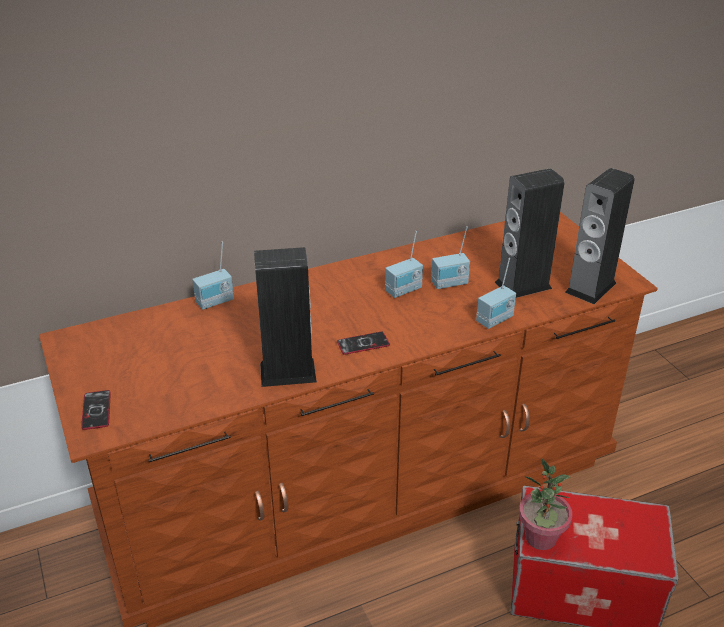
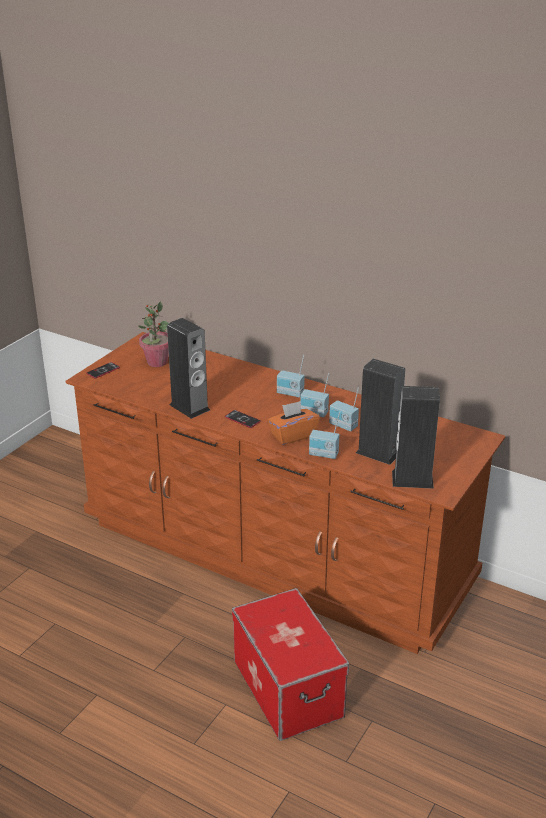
camera: 55 degrees right, 5 degrees down
(215, 302) = (225, 362): radio -> radio (290, 394)
(436, 323) = (293, 435): none -> orange tissue box
(540, 538) = (255, 611): potted plant -> potted plant (157, 362)

